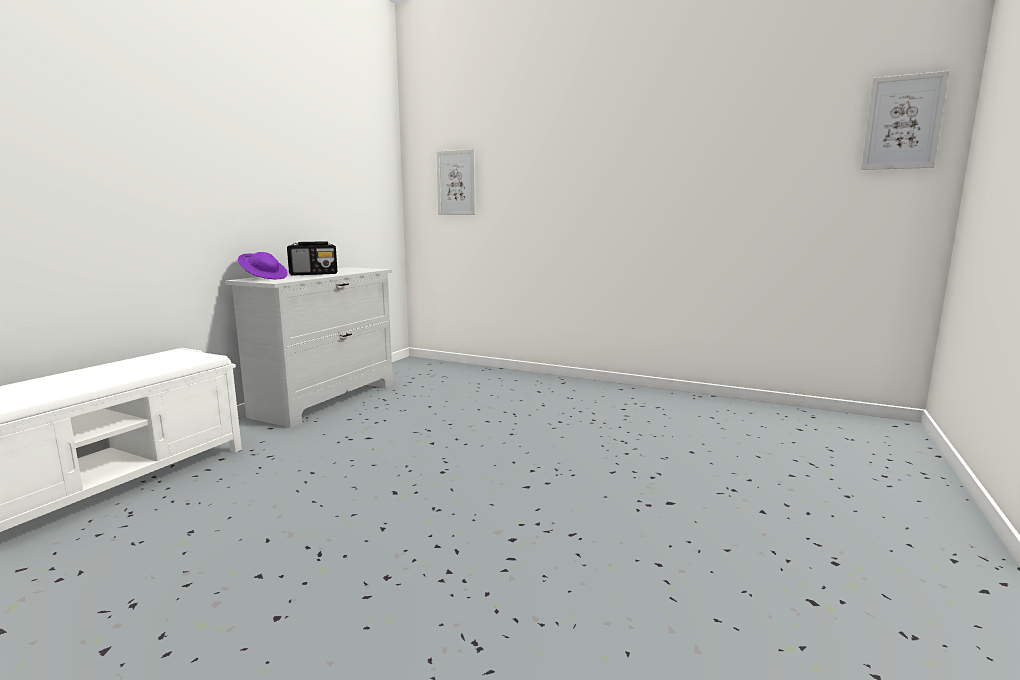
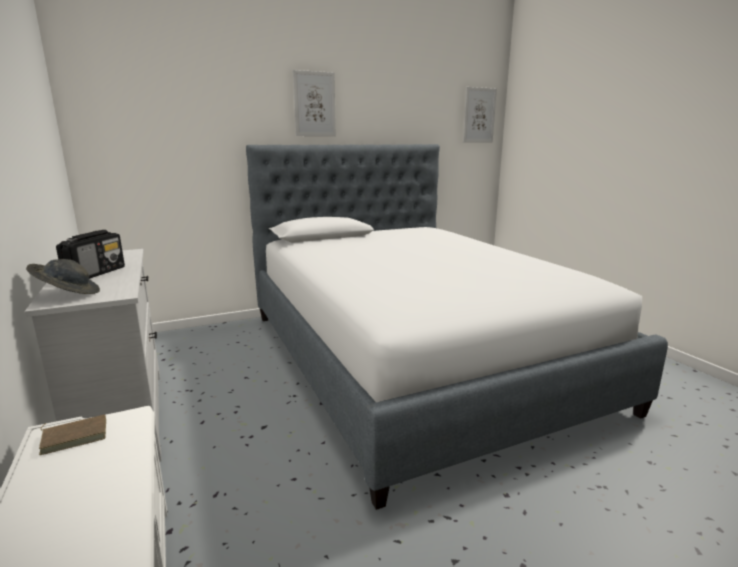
camera: 50 degrees left, 5 degrees up
(176, 355) = (75, 435): none -> brown book
(264, 278) = (68, 294): purple hat -> grey hat
(456, 183) = (148, 142): picture -> picture (314, 104)
(589, 448) = (413, 357): none -> bed

